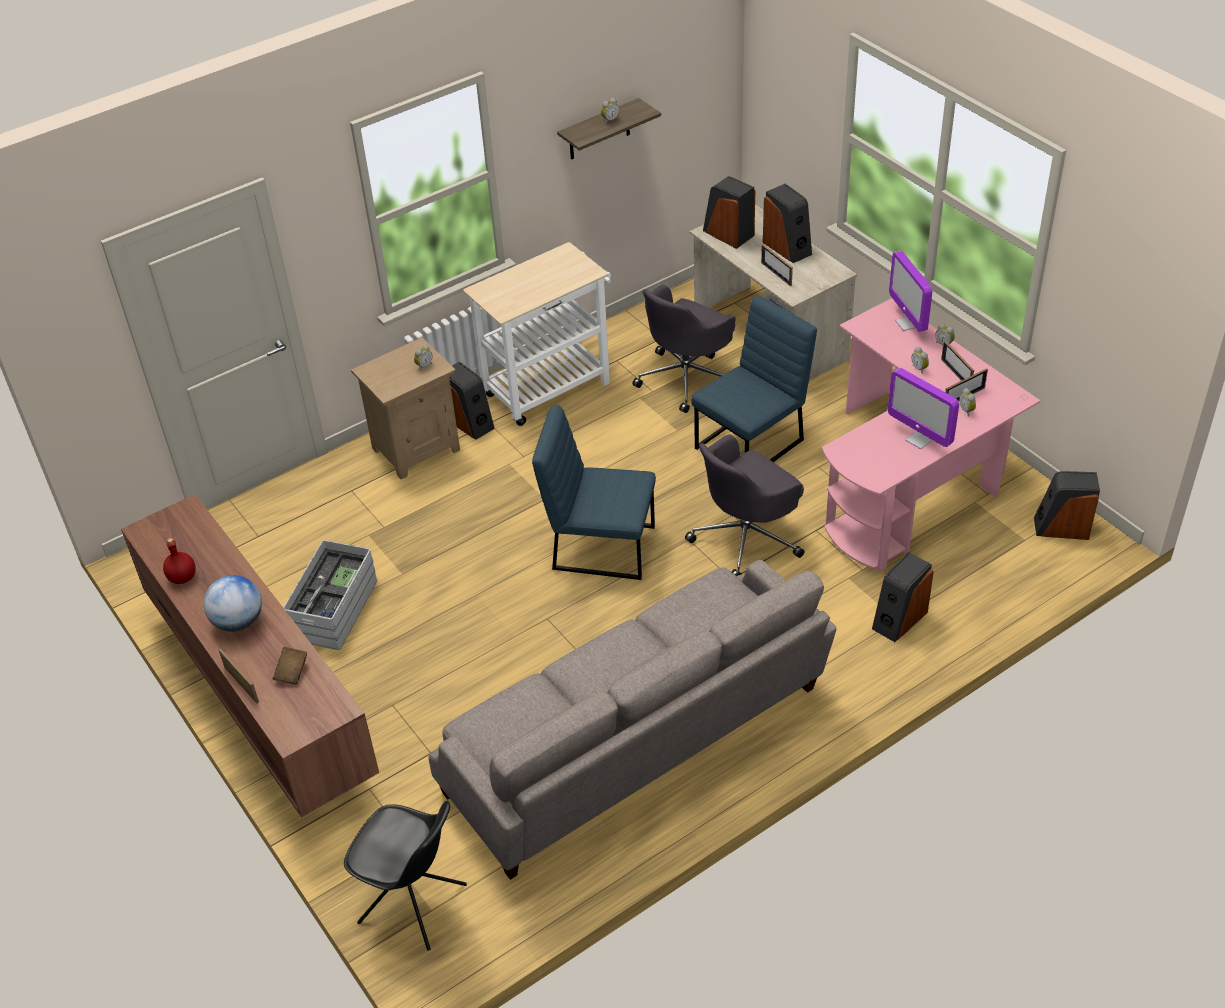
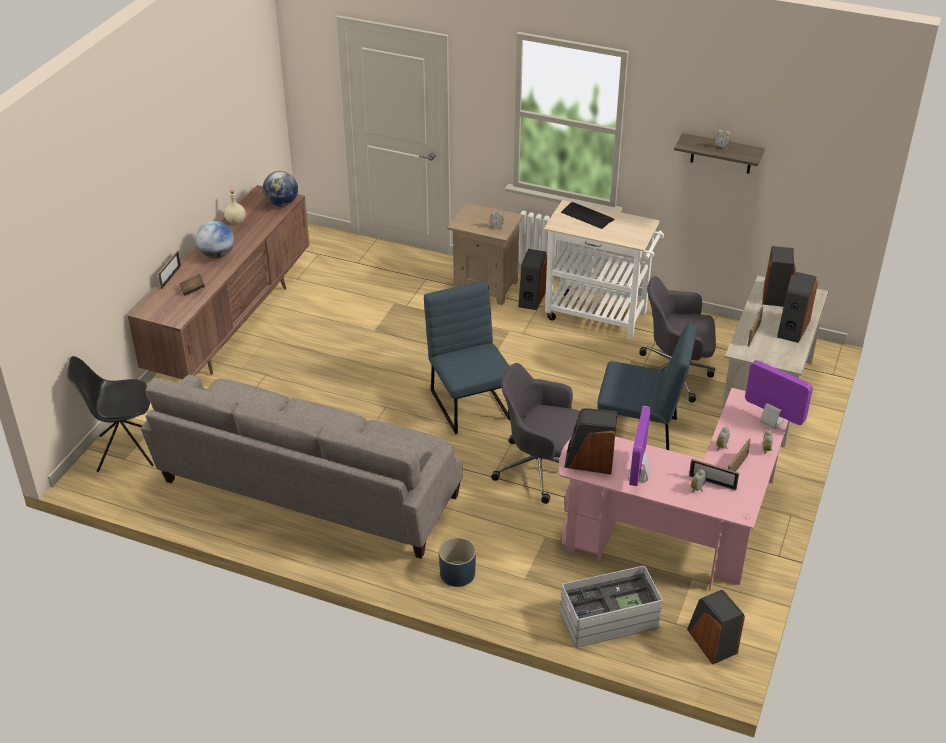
camera: 55 degrees right, 5 degrees down
(183, 578) = (236, 221): red bottle -> beige bottle
(190, 521) = (281, 204): none -> globe
(335, 609) = (324, 318): grey storage box -> grey storage box (609, 620)
(414, 905) = (124, 451): black chair -> black chair turned 90 degrees clockwise
(511, 284) = (587, 216): none -> keyboard
(855, 669) = (457, 573): none -> blue planter
(899, 619) = (526, 579): speaker -> speaker (589, 462)
(908, 323) = (771, 422): monitor -> monitor turned 90 degrees clockwise

